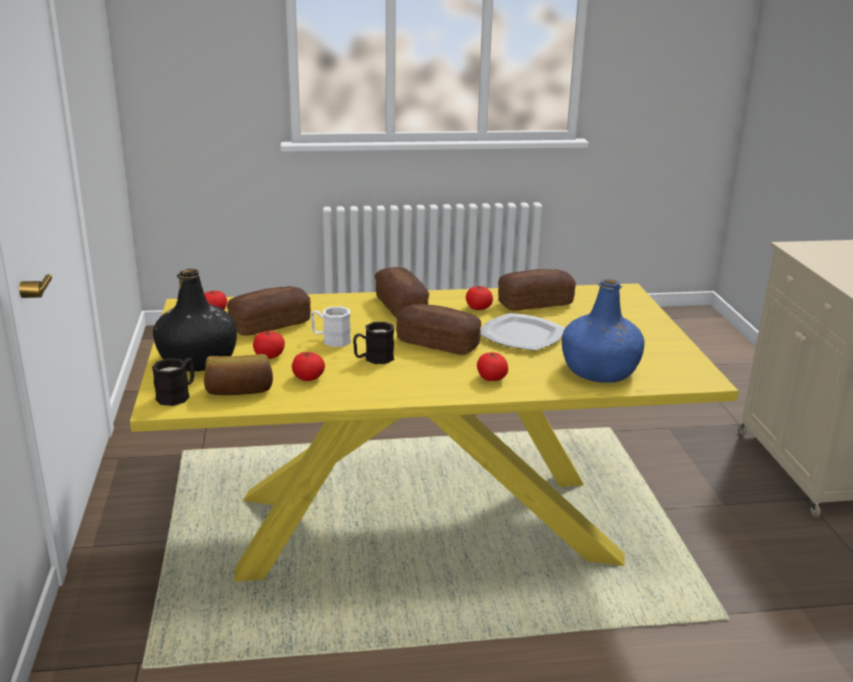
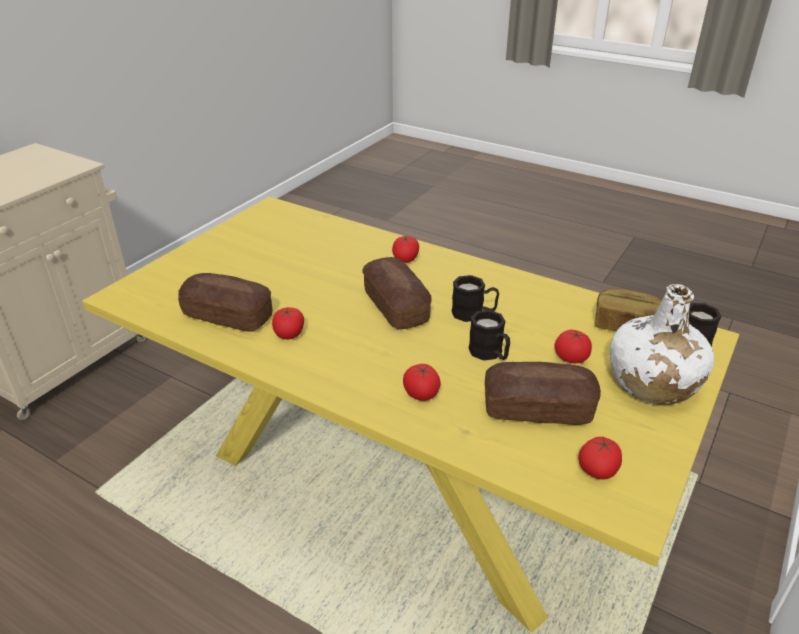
camera: 140 degrees left, 10 degrees up
(198, 360) = (651, 383): black bottle -> white bottle
(308, 378) = (552, 316): tomato -> tomato (421, 393)
(331, 340) = (490, 354): white mug -> black mug
(401, 307) = (360, 373): bread -> none
(522, 335) = (312, 285): plate -> none
(600, 371) = (320, 235): blue bottle -> none

